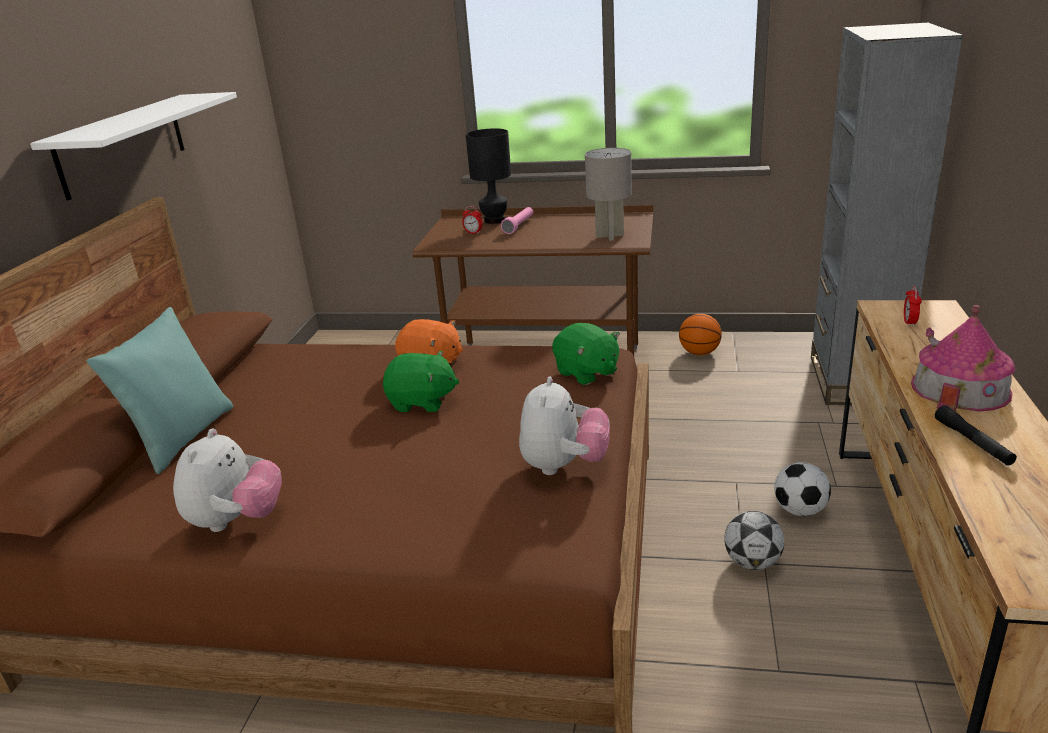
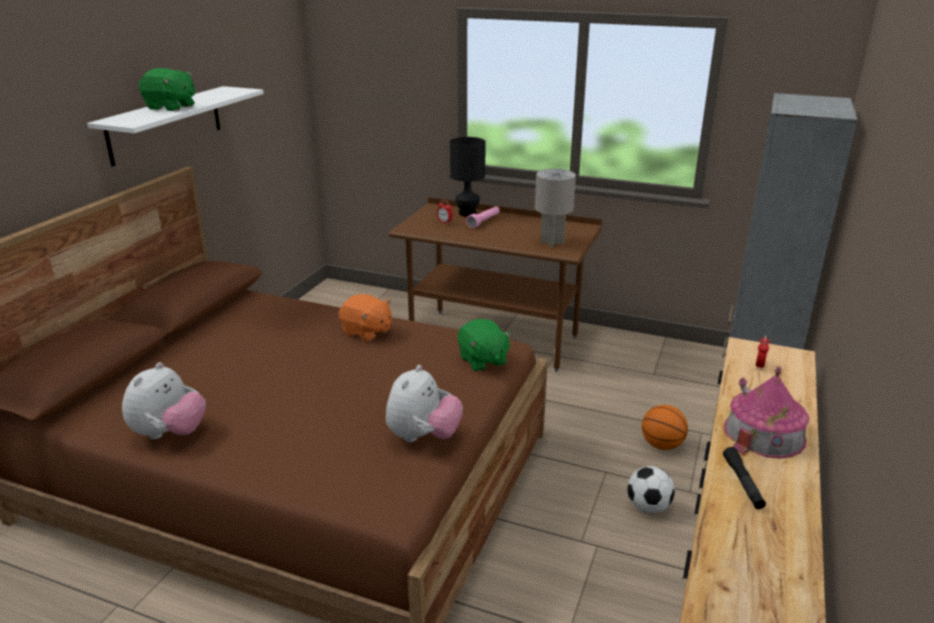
camera: 10 degrees right, 0 degrees up
(182, 438) = (161, 360): turquoise pillow -> none
(422, 402) = (345, 362): green plush toy -> green plush toy (171, 107)
(699, 353) = (627, 351): basketball -> basketball (662, 445)
(752, 562) = (587, 543): football -> none

